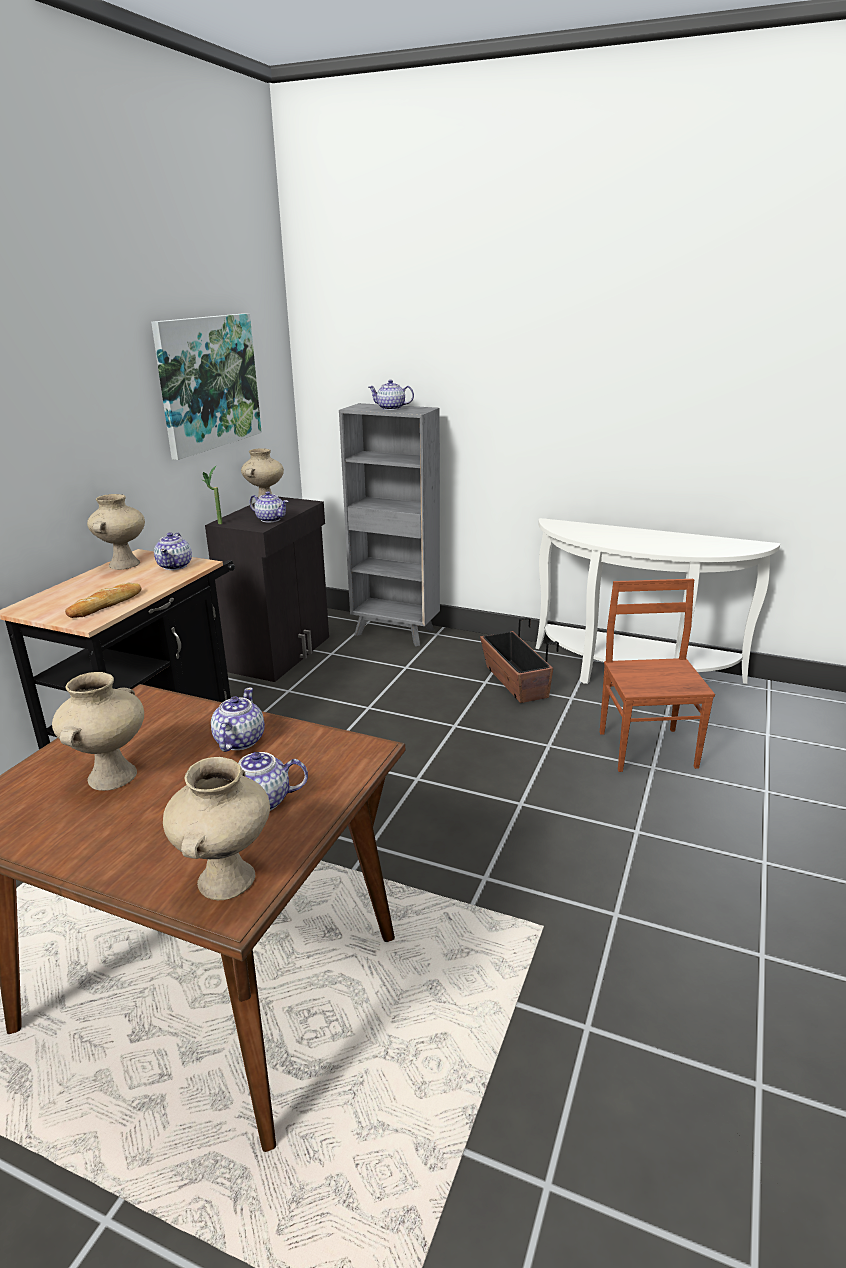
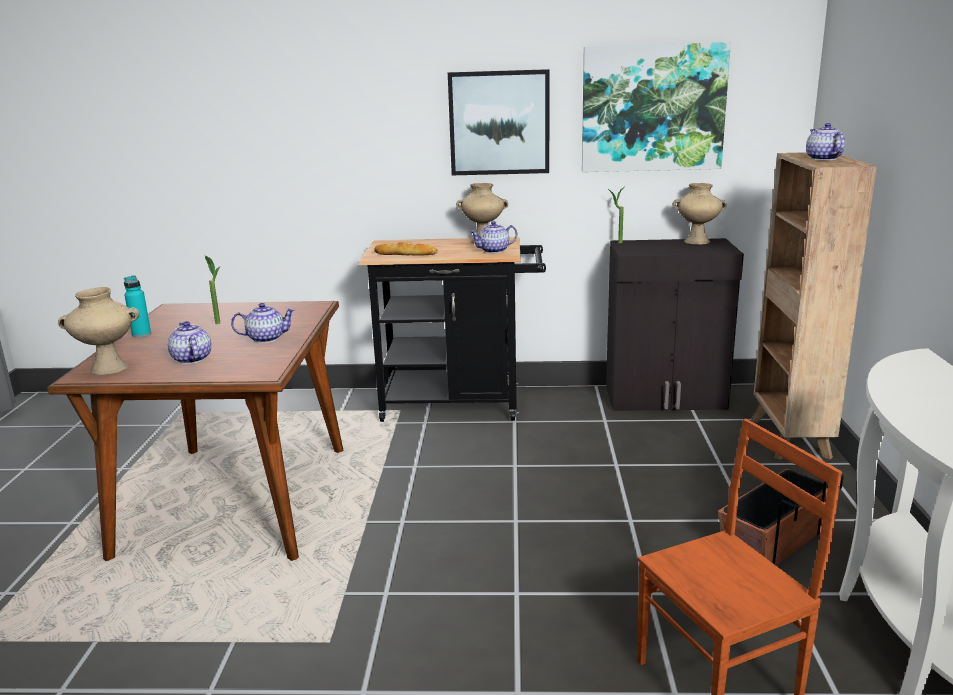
camera: 70 degrees right, 5 degrees down
(83, 850) = (141, 334): none -> turquoise bottle
(94, 419) = (499, 123): none -> picture
(112, 775) = (218, 321): beige vase -> potted plant
(270, 519) = (656, 251): teapot -> none
(396, 632) = (789, 439): grey bookcase -> brown bookcase

